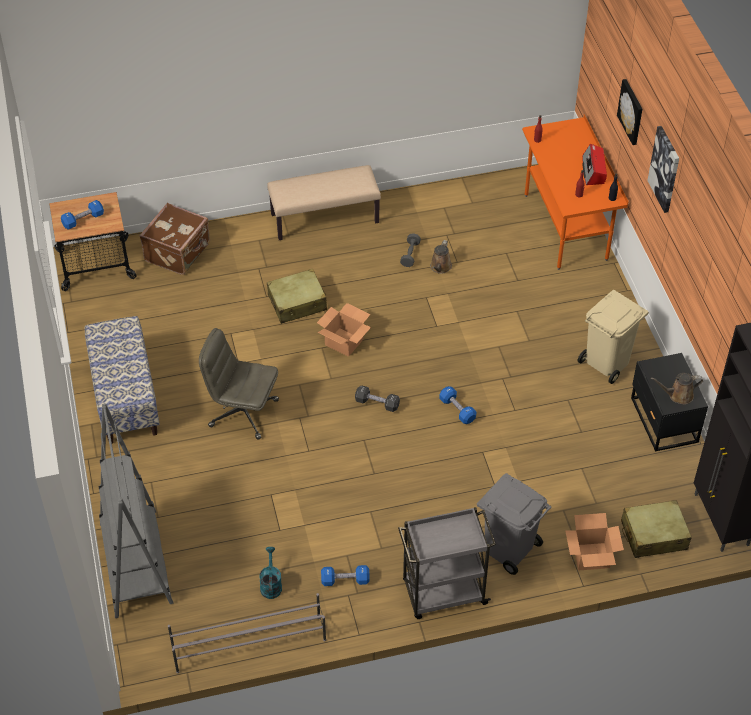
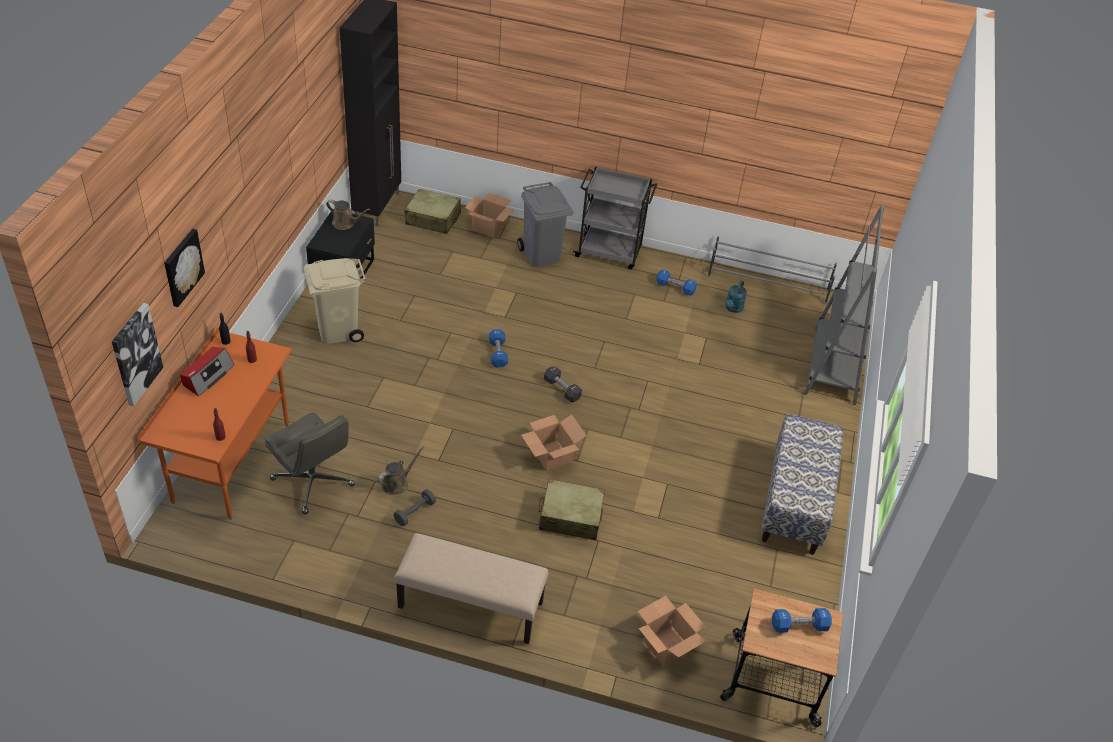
camera: 155 degrees left, 5 degrees down
(178, 252) = (667, 646): brown suitcase -> cardboard box
(242, 413) = (688, 436): grey office chair -> grey office chair (313, 482)
(665, 169) = (232, 200): picture -> picture (135, 354)

